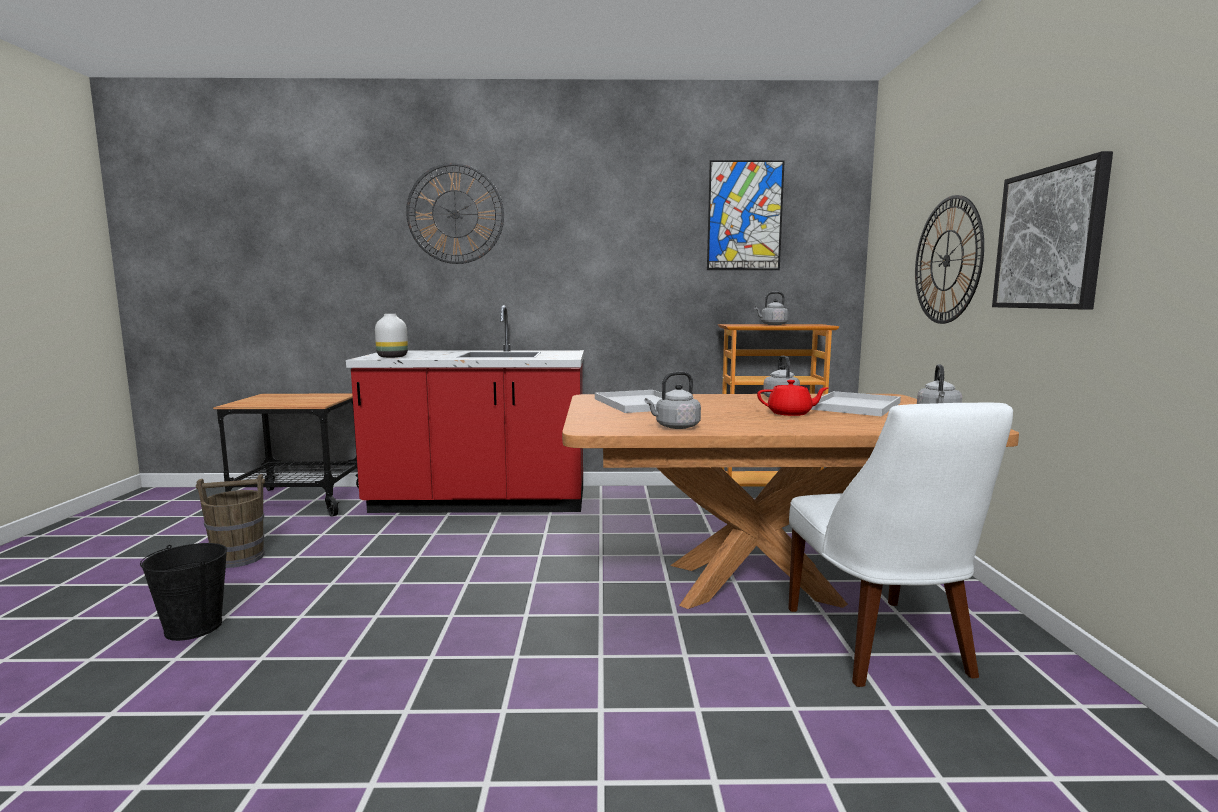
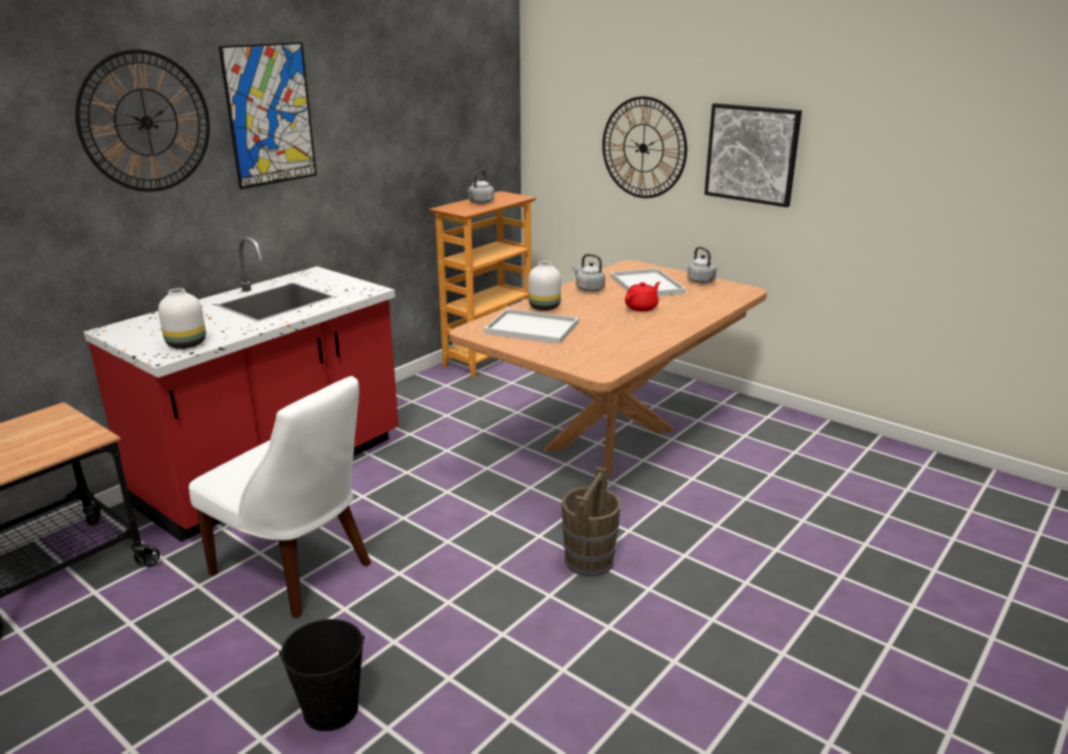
camera: 50 degrees left, 15 degrees up
(239, 558) = (180, 654): brown bucket -> brown bucket (589, 560)
(675, 427) = (632, 348): grey kettle -> none
(697, 398) = (545, 307): none -> white vase
(744, 216) = (437, 91): picture -> picture (270, 115)
(880, 645) = (720, 444): white chair -> white chair (297, 571)

